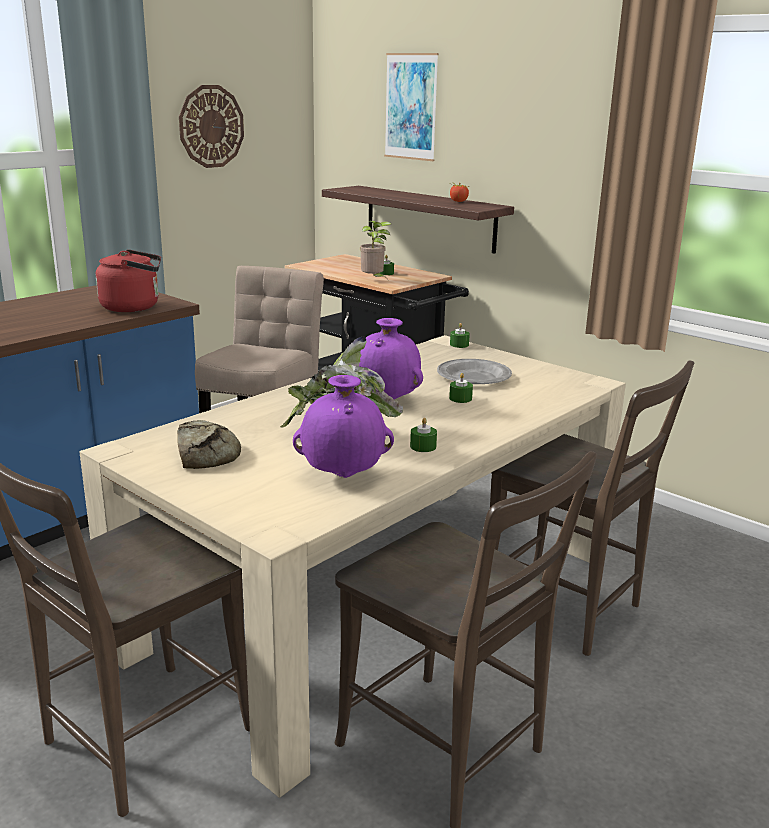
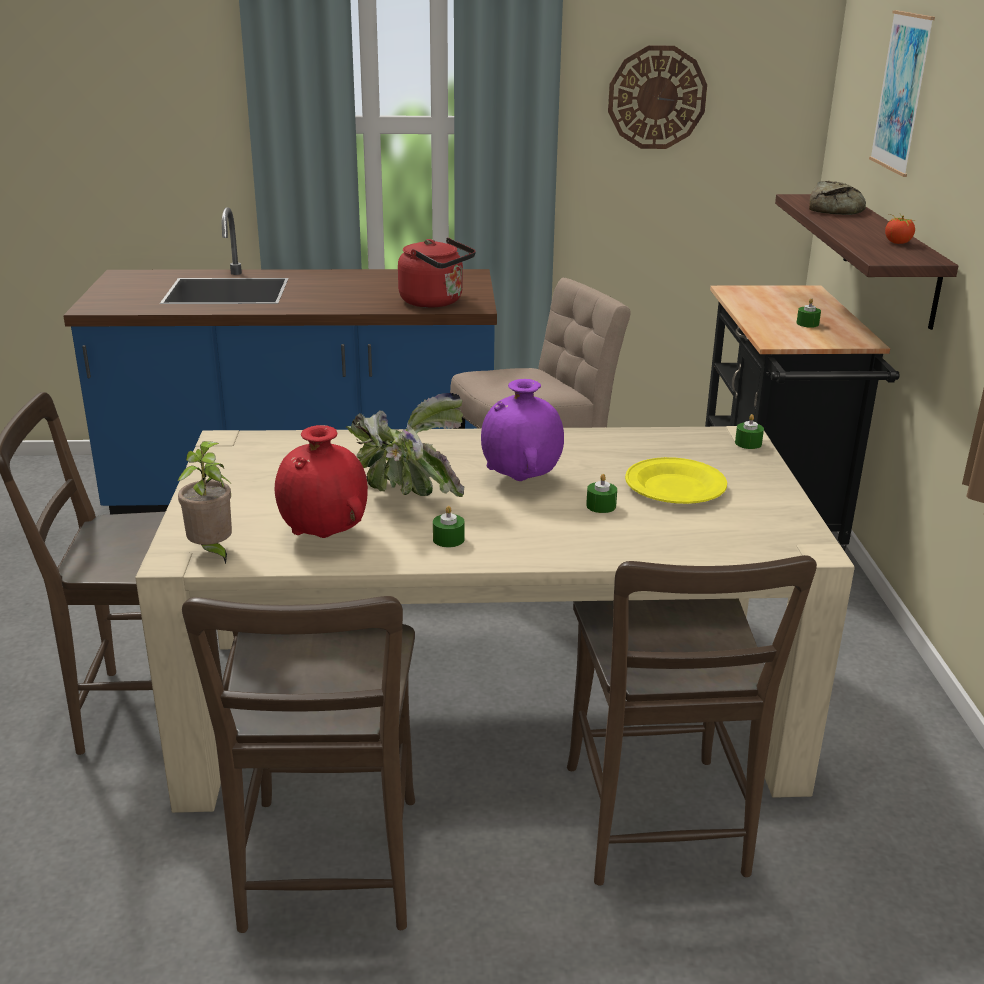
camera: 45 degrees right, 5 degrees up
(206, 453) = (273, 469): bread -> bread (836, 209)
(344, 476) = (325, 535): purple vase -> red vase
(373, 280) = (769, 329): potted plant -> potted plant (212, 552)
(474, 377) = (675, 487): grey plate -> yellow plate

